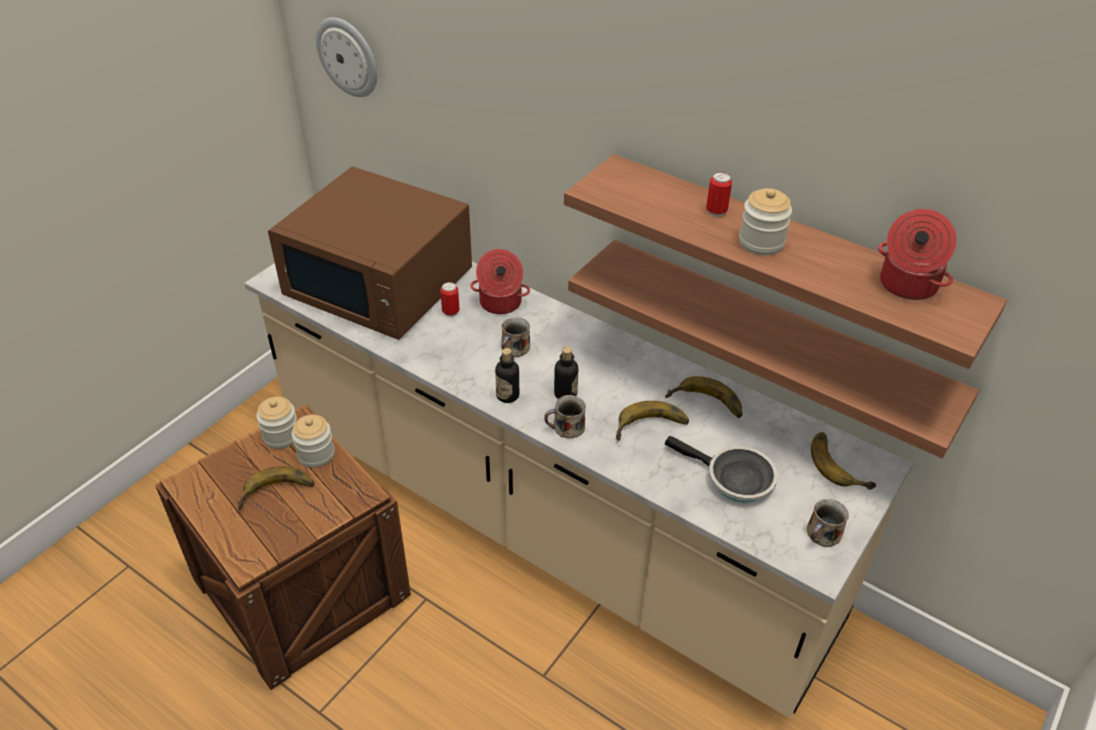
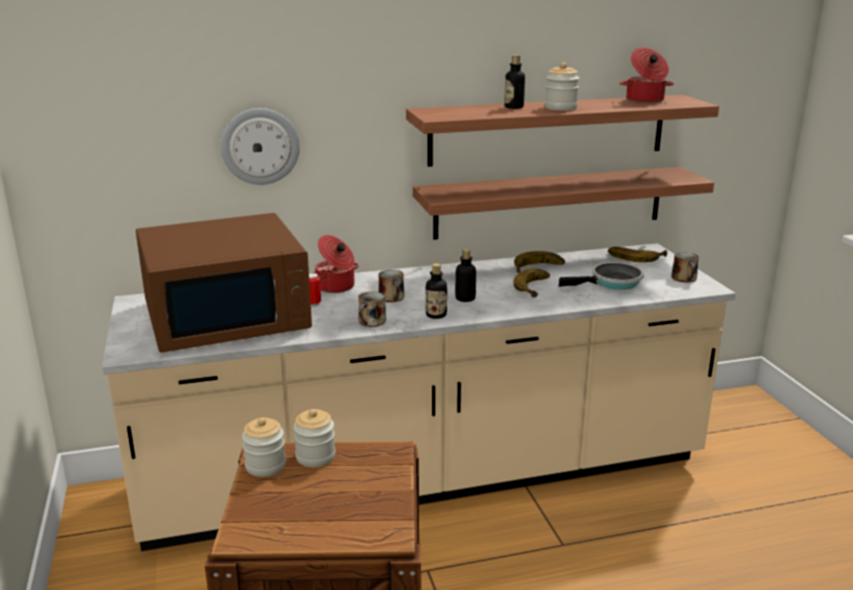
camera: 50 degrees left, 20 degrees down
(277, 494) = (333, 492): banana -> none
(348, 57) = (98, 125): wall clock -> wall clock (260, 146)
(567, 427) = (498, 308): mug -> mug (371, 321)
(716, 212) = (514, 107): can -> bottle

